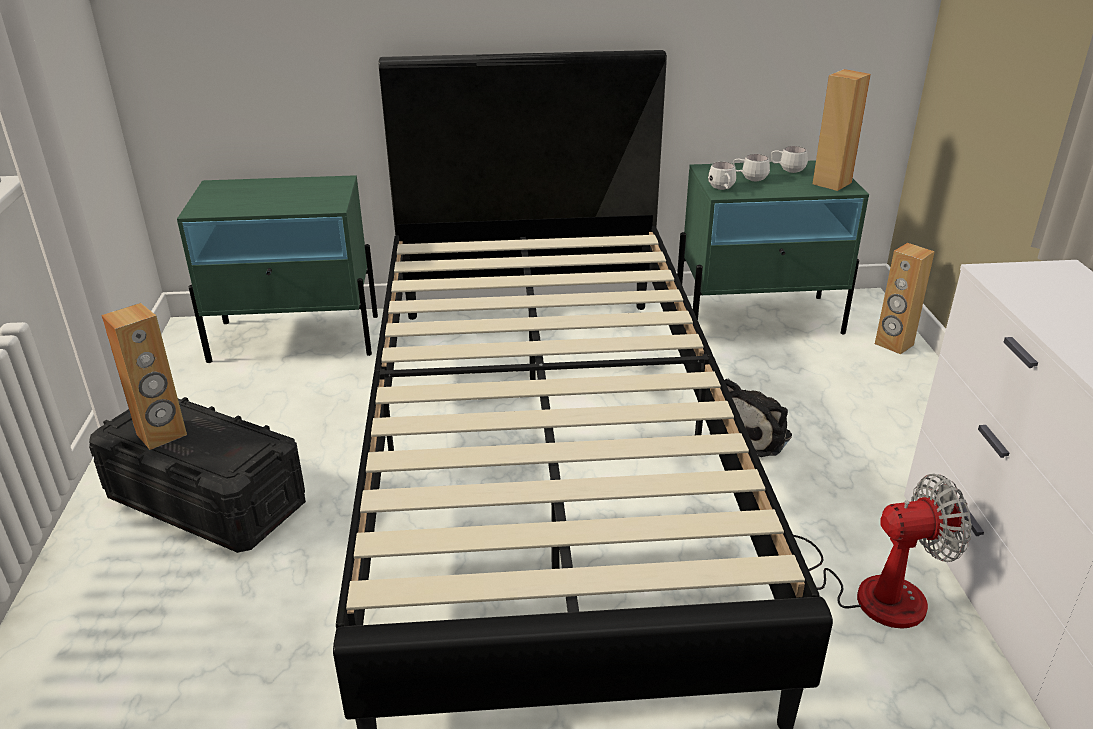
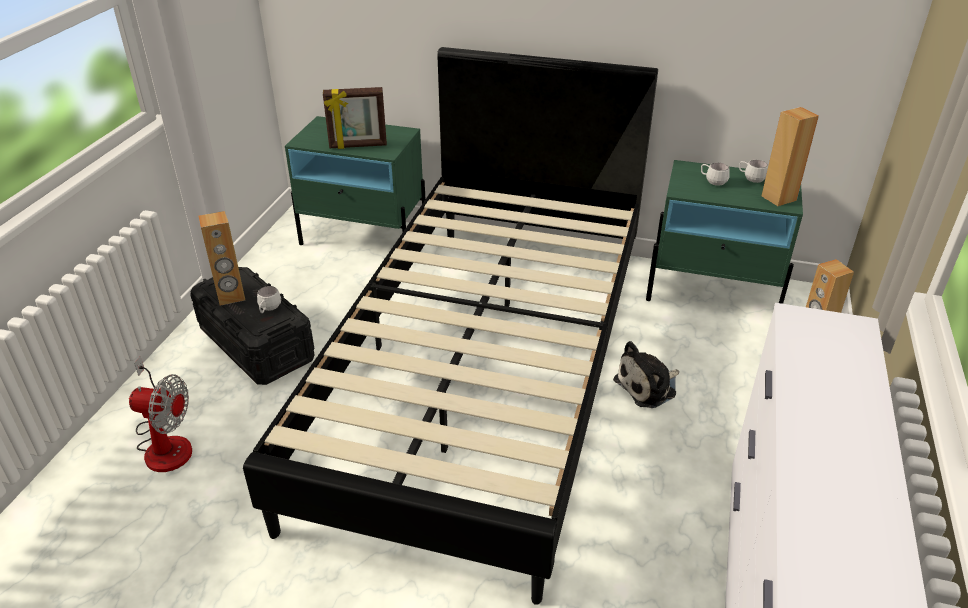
camera: 20 degrees right, 5 degrees up
(285, 204) = (358, 146): none -> picture frame
(722, 189) = (682, 188): white mug -> white mug (268, 309)
(866, 589) = (655, 526): fan -> fan (166, 443)

